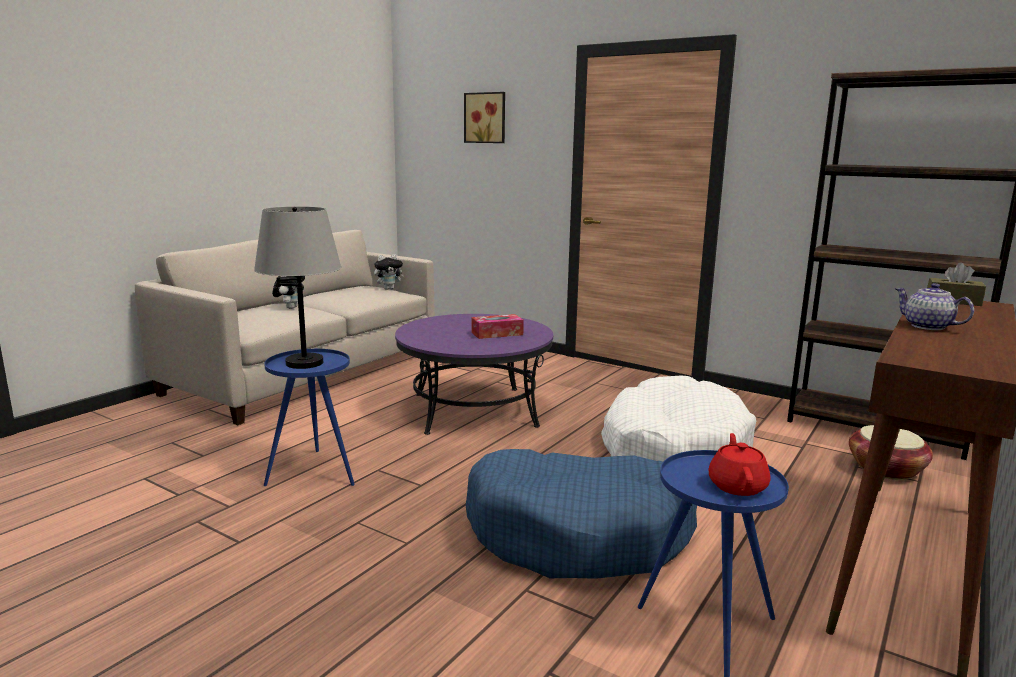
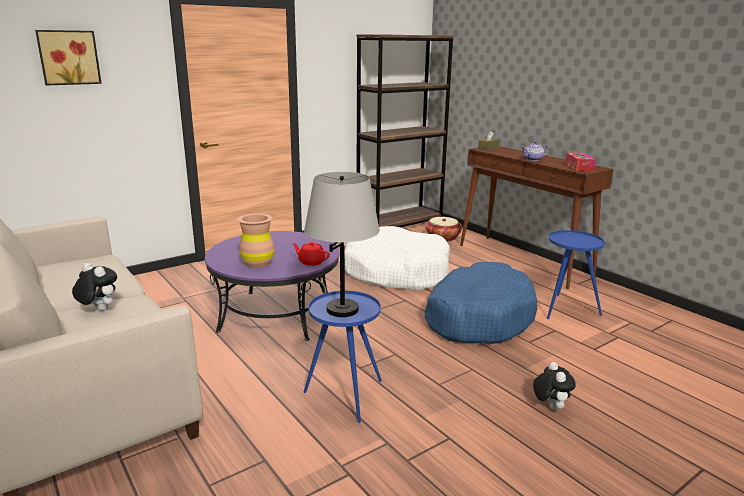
camera: 70 degrees left, 5 degrees up
(389, 289) = (68, 261): plush toy -> plush toy (550, 406)
(436, 331) = (257, 263): none -> brown vase
(497, 333) = (287, 246): tissue box -> tissue box (578, 167)
(737, 485) = (581, 239): red teapot -> red teapot (311, 262)

